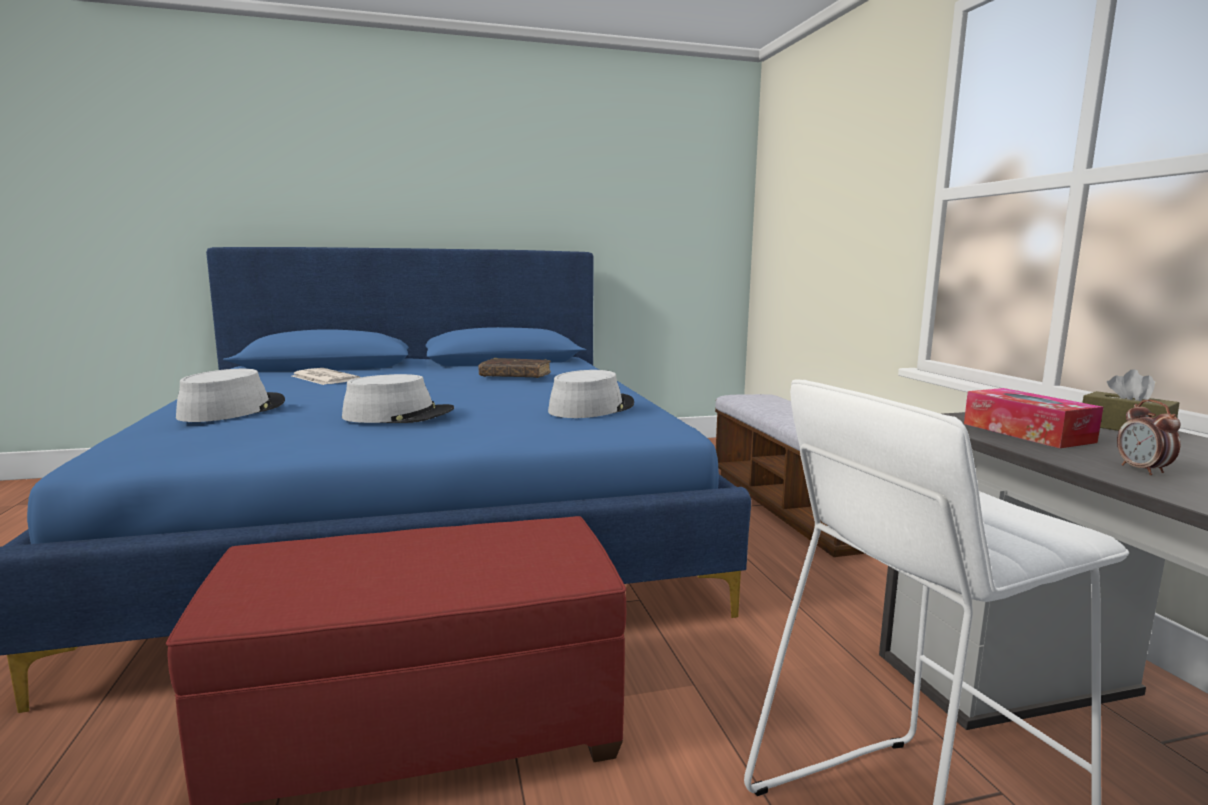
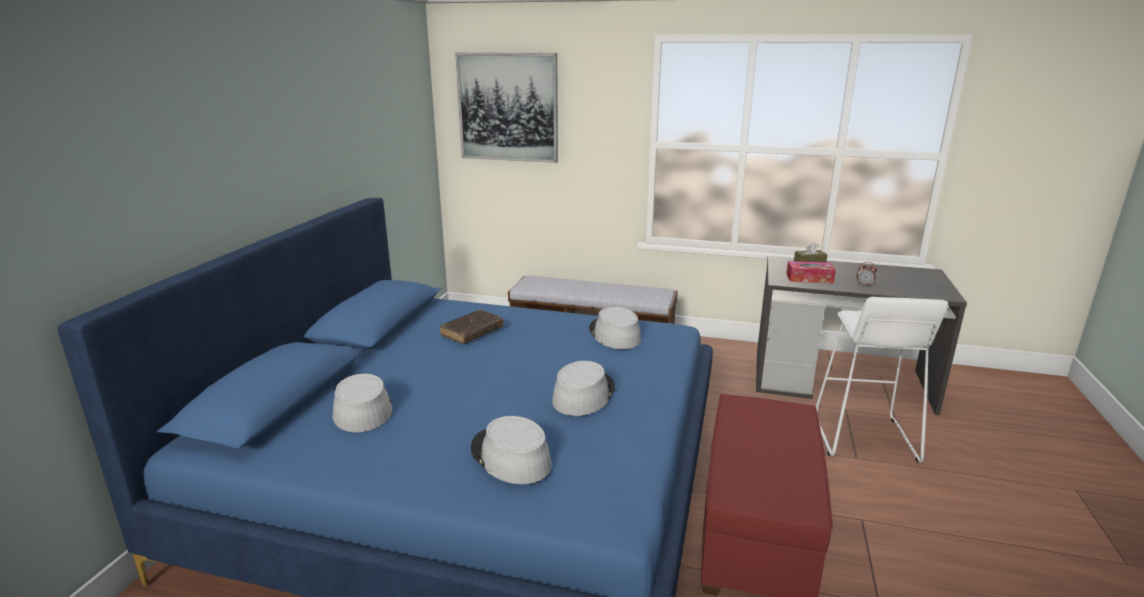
camera: 60 degrees left, 10 degrees up
(323, 378) = (362, 409): newspaper -> grey hat
(803, 170) = (508, 107): none -> picture

